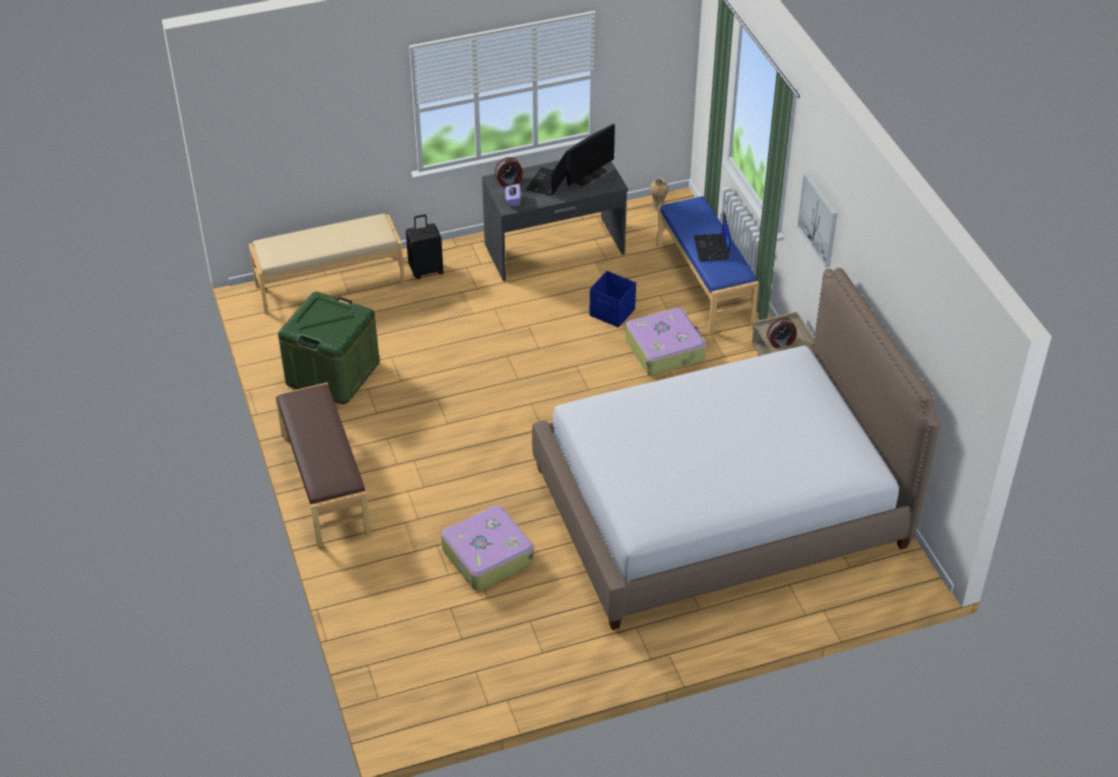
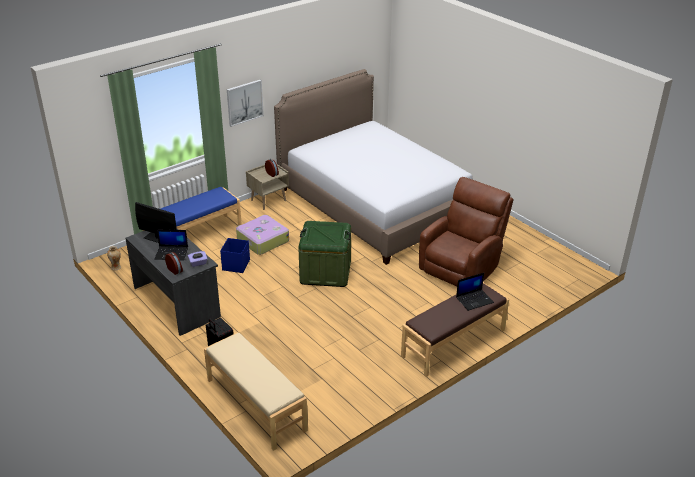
camera: 110 degrees left, 10 degrees down
(332, 373) = (353, 371): green storage box -> green storage box (325, 272)
(486, 556) = (461, 267): suitcase -> brown armchair
(712, 248) = (199, 203): laptop -> laptop (474, 300)

